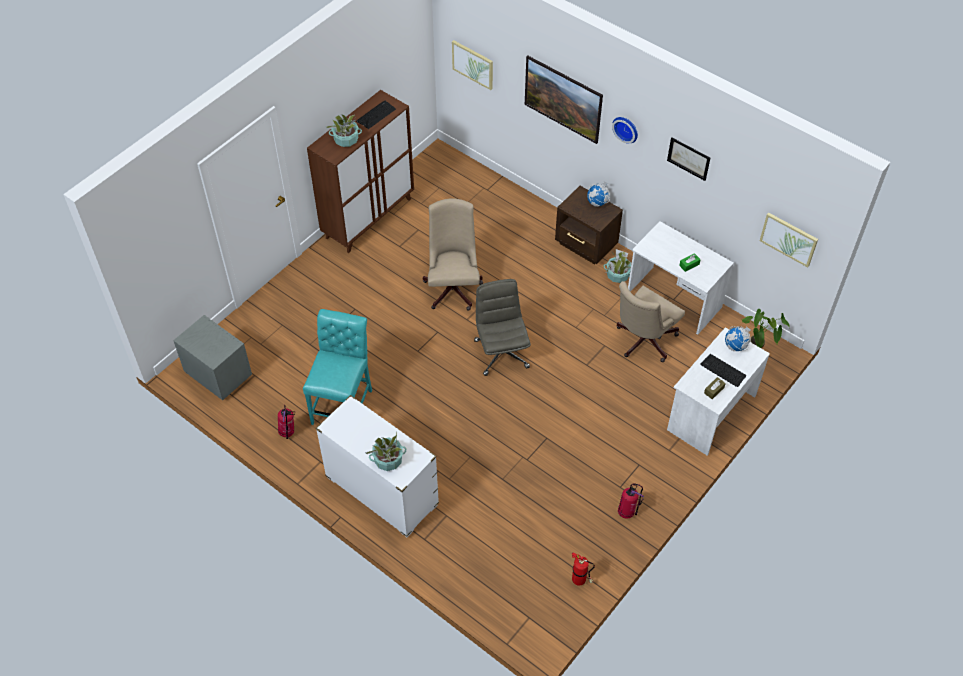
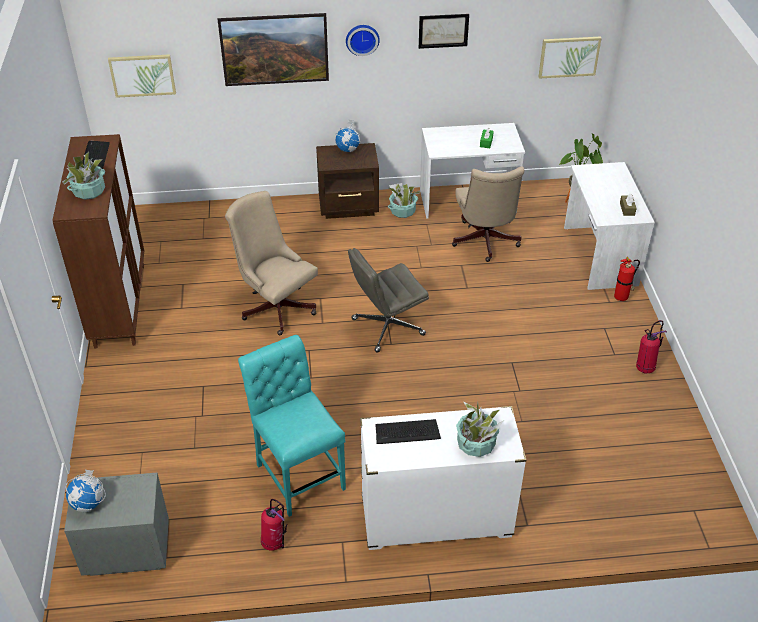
camera: 45 degrees left, 10 degrees down
(501, 353) = (387, 327): grey office chair -> grey office chair turned 60 degrees counterclockwise
(580, 581) = (687, 447): fire extinguisher -> fire extinguisher (622, 297)
(723, 370) = (613, 192): keyboard -> keyboard (407, 432)
(735, 346) = (597, 172): globe -> globe (89, 504)

